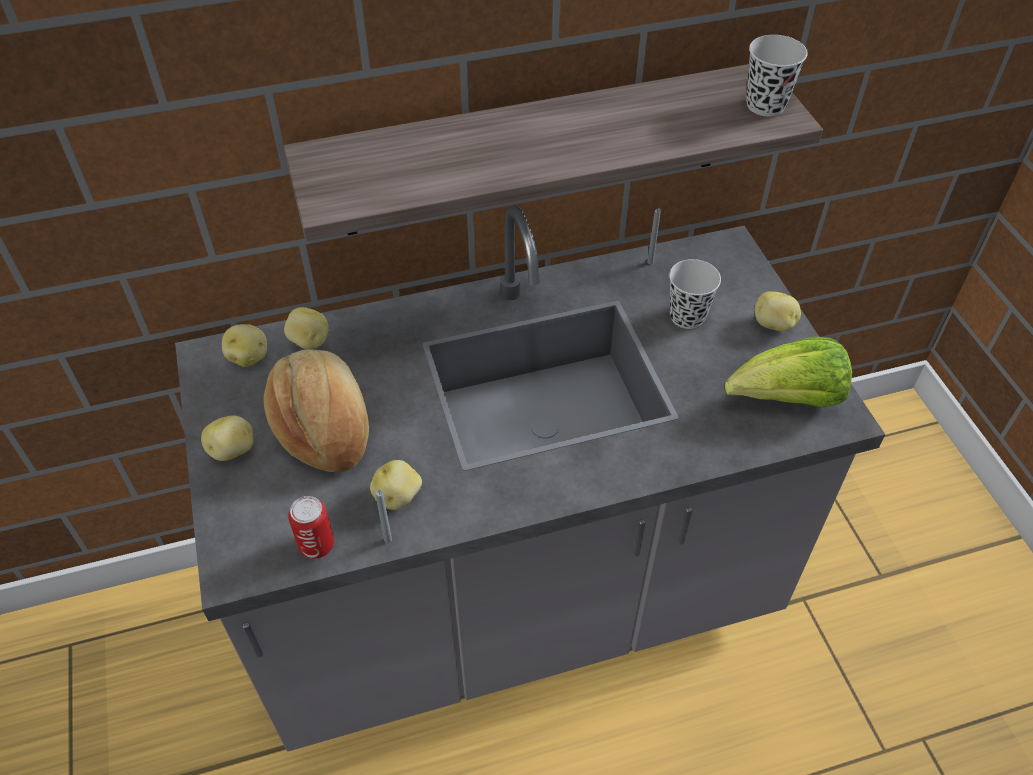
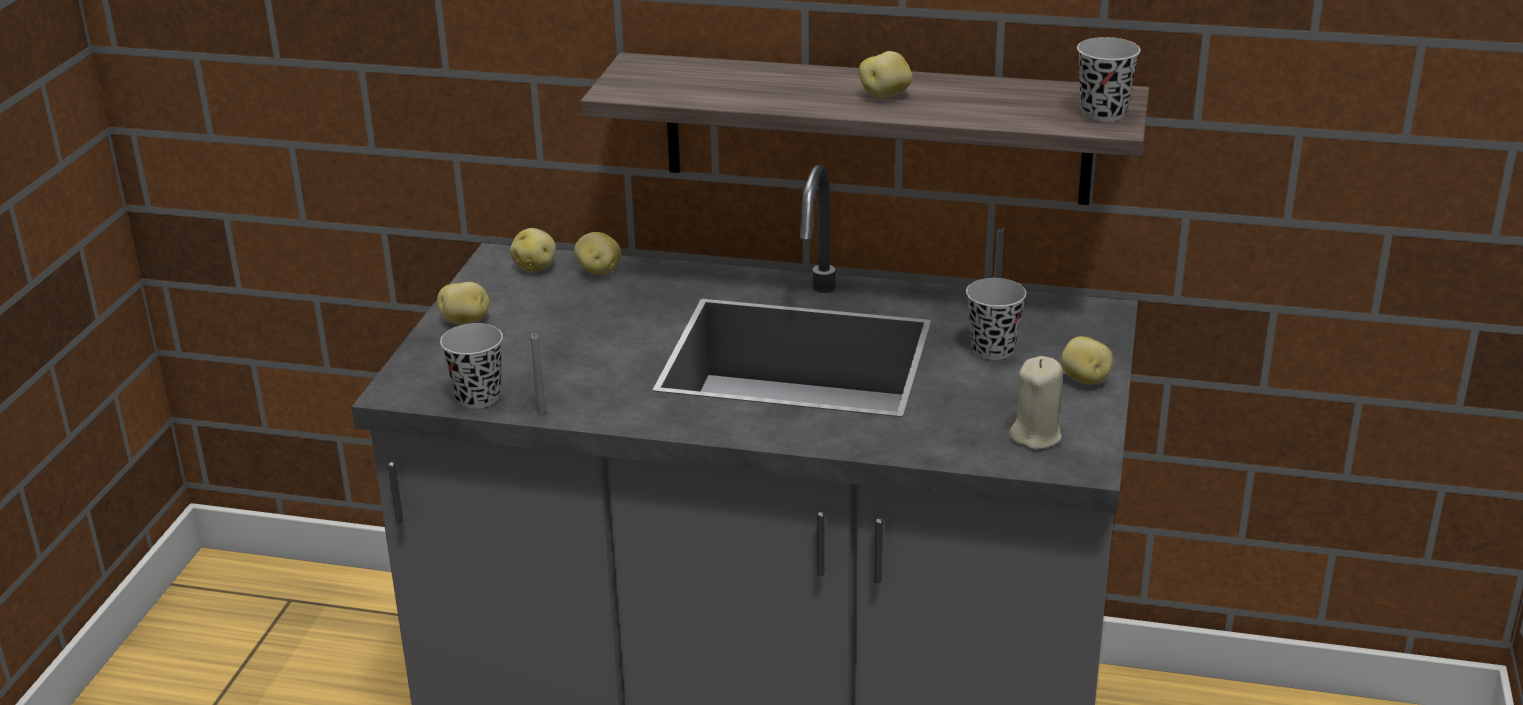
camera: 30 degrees right, 20 degrees down
(316, 545) = (478, 397): can -> black cup
(323, 425) = (556, 327): bread -> none
(398, 496) = (577, 389): potato -> potato (885, 95)
(787, 400) = (1035, 436): lettuce -> beige candle

